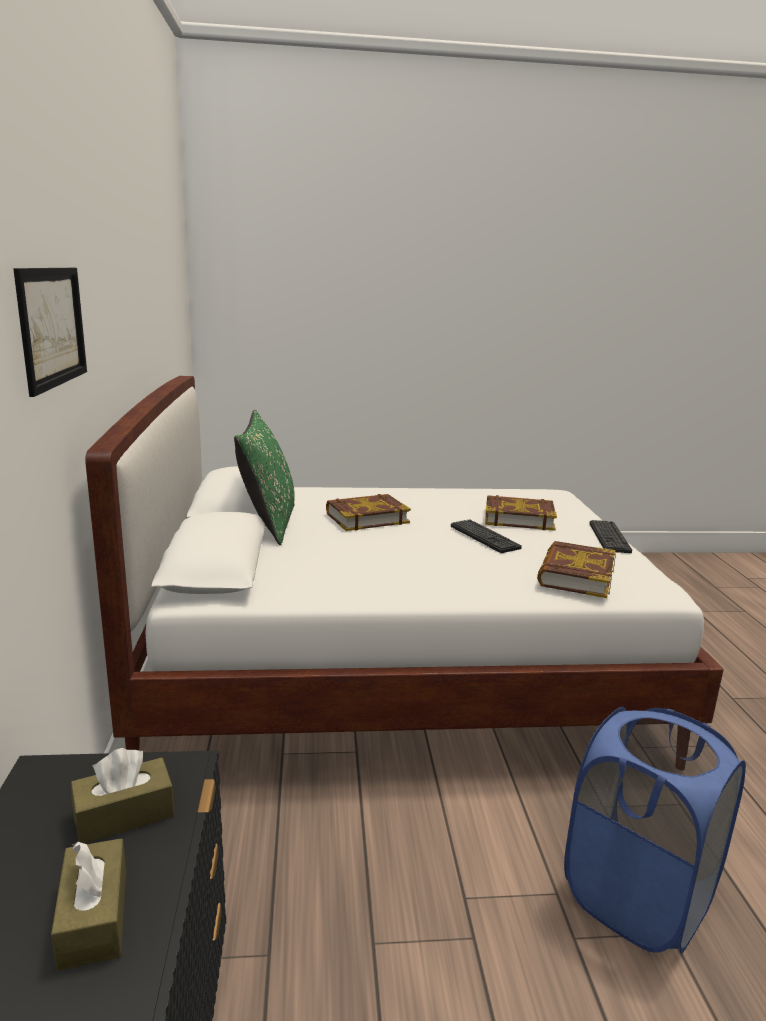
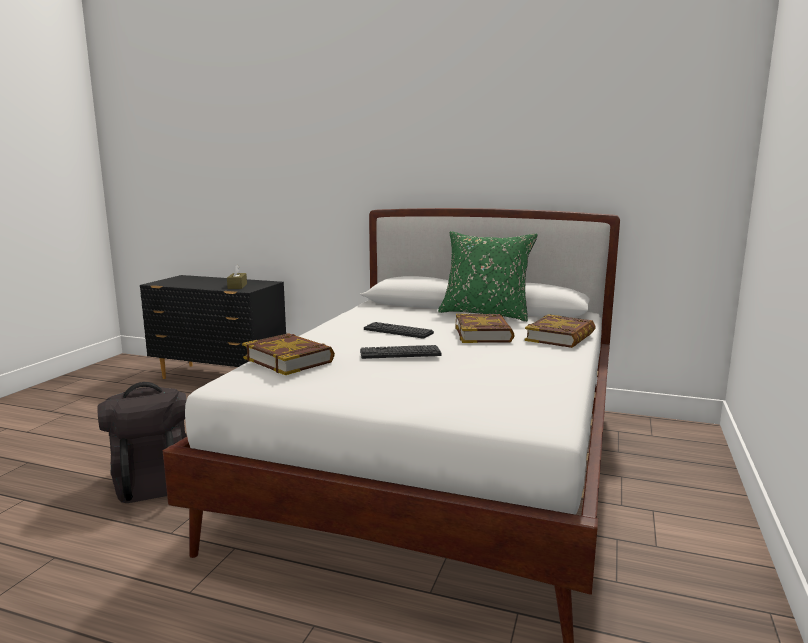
camera: 115 degrees right, 5 degrees down
(52, 326) = (366, 153): picture -> none
(94, 918) = (207, 284): brown tissue box -> none
(518, 518) = (446, 379): book -> book (560, 337)
(609, 537) = (353, 400): keyboard -> keyboard (398, 331)
(637, 898) = (152, 481): blue laundry basket -> black backpack

